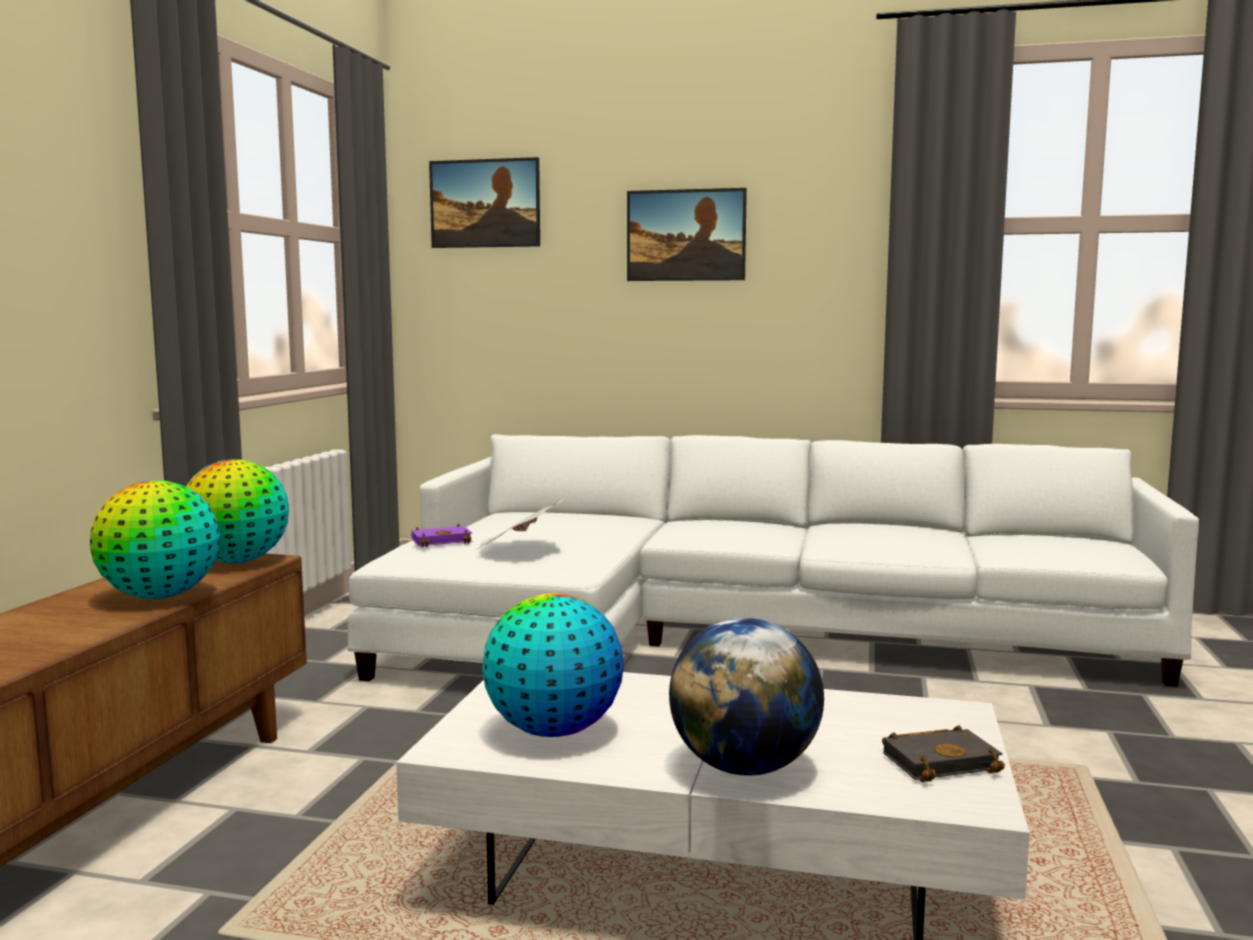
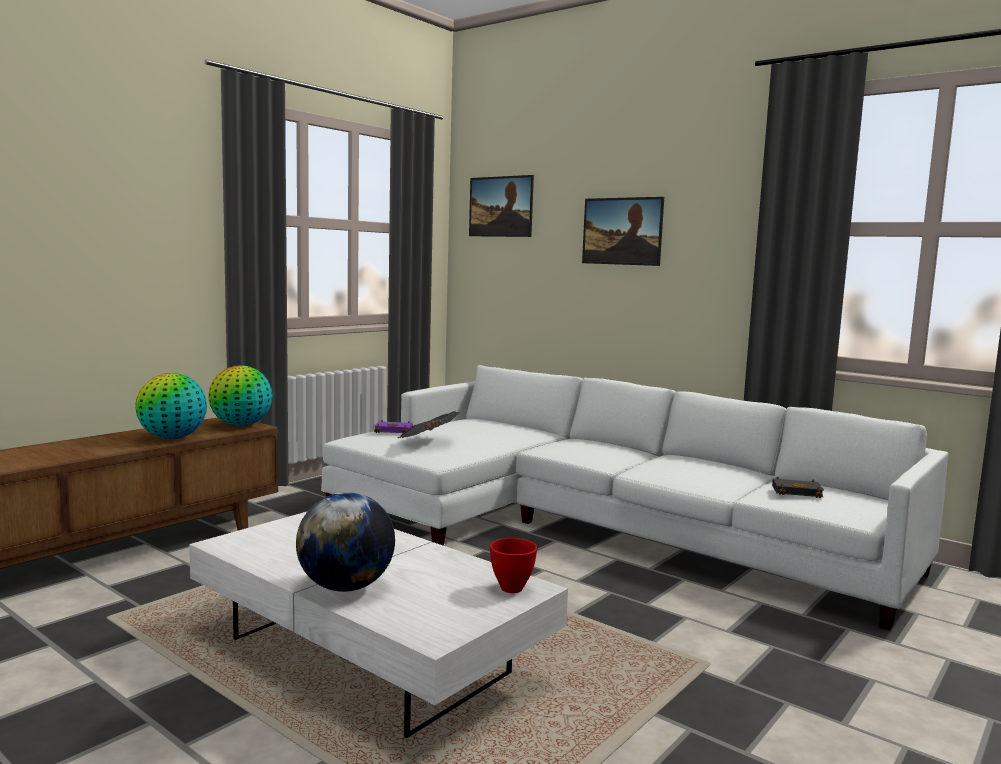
camera: 25 degrees right, 0 degrees up
(553, 731) = (285, 546): globe -> none
(936, 718) = (511, 588): none -> red bowl
(941, 761) = (463, 611): black book -> black book (798, 492)

